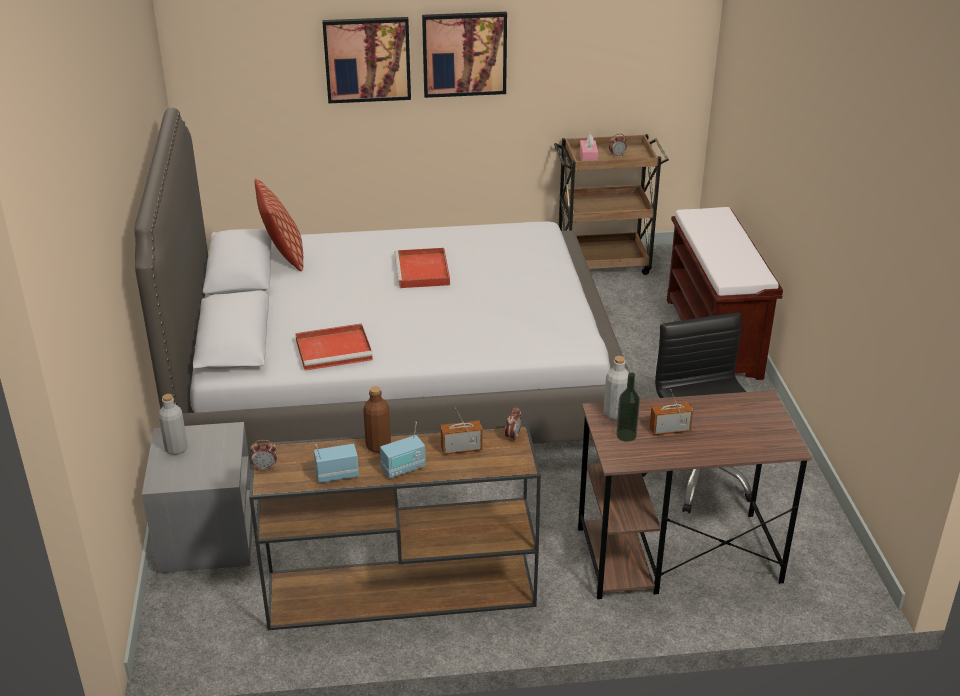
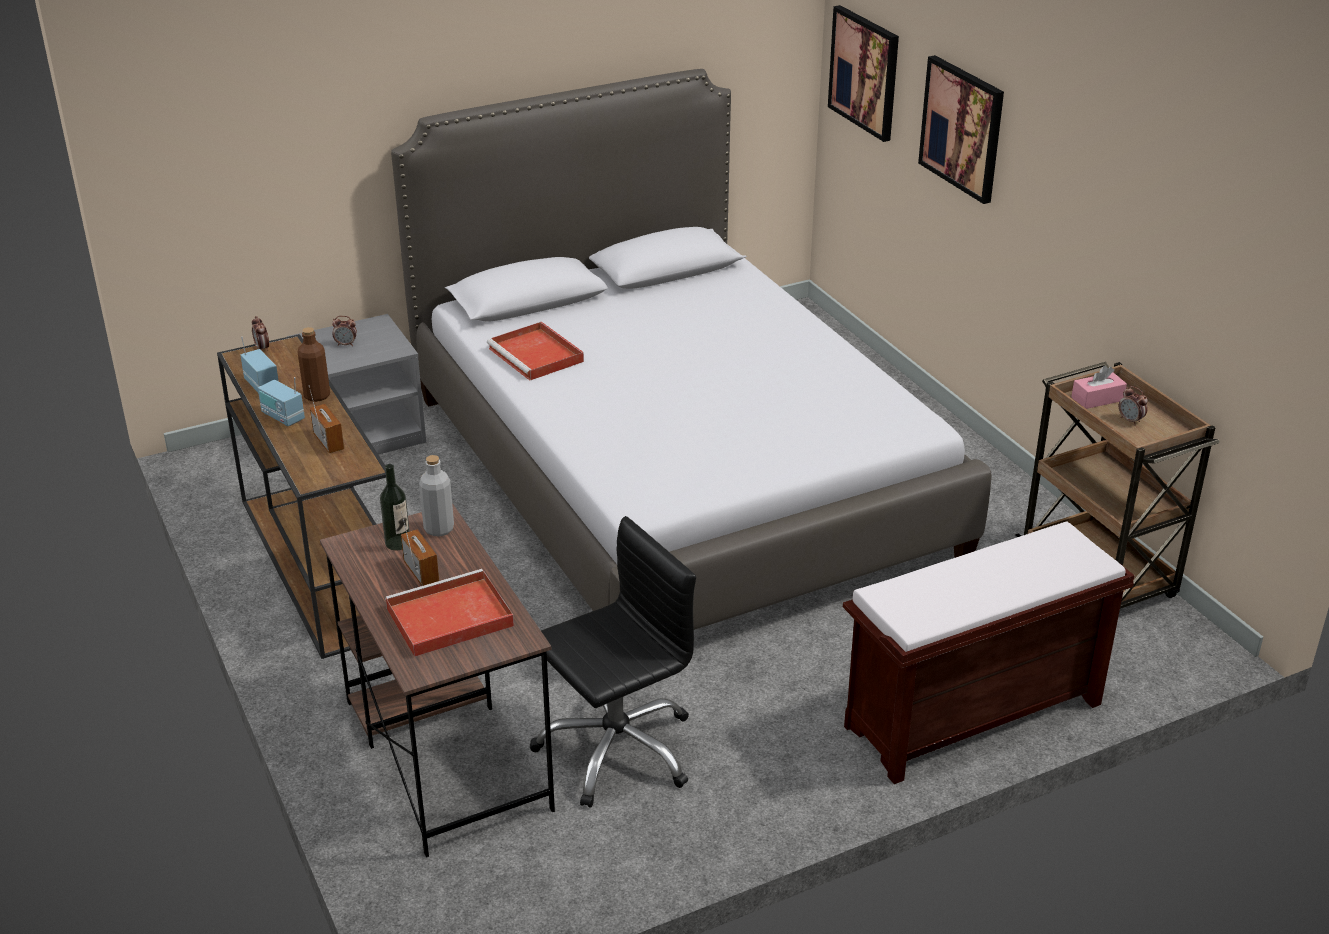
camera: 70 degrees right, 0 degrees up
(176, 448) = (359, 332): grey bottle -> none
(283, 256) = (710, 283): pillow -> none
(423, 272) = (739, 368): red tray -> red tray (447, 618)
(464, 54) = (1046, 174): picture -> picture (865, 72)
(513, 436) = (362, 468): alarm clock -> alarm clock (346, 344)

